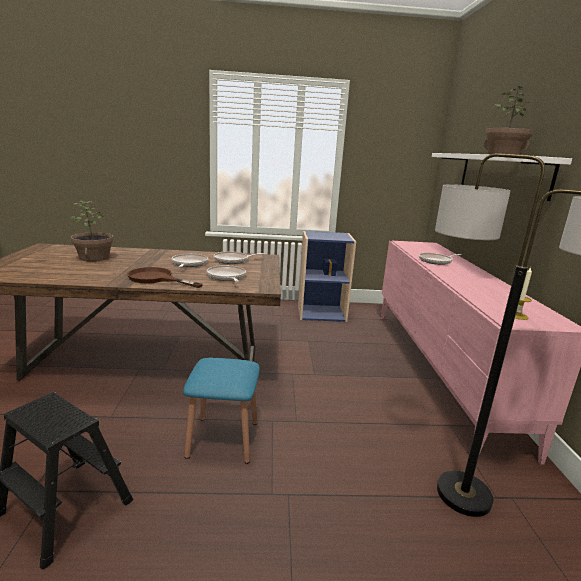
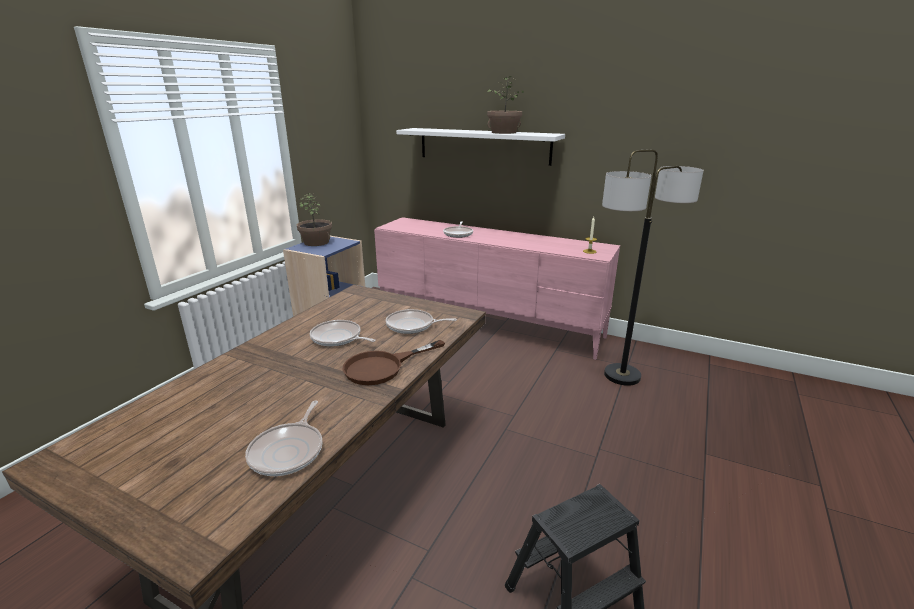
camera: 60 degrees left, 5 degrees up
(94, 257) = (220, 406): potted plant -> potted plant (317, 242)
(223, 439) = (516, 466): blue stool -> none
(233, 260) = (351, 311): frying pan -> frying pan (289, 451)

